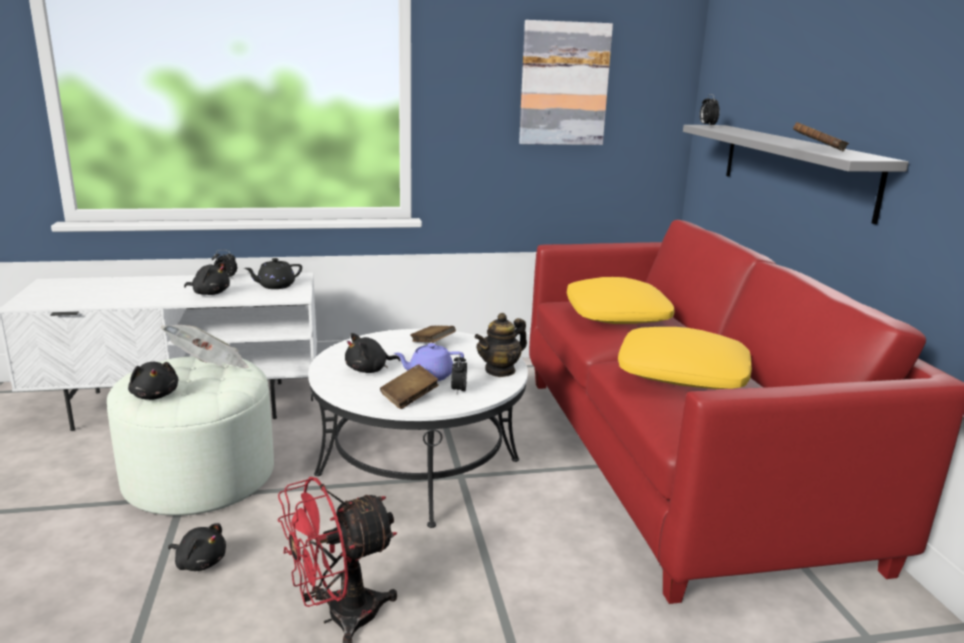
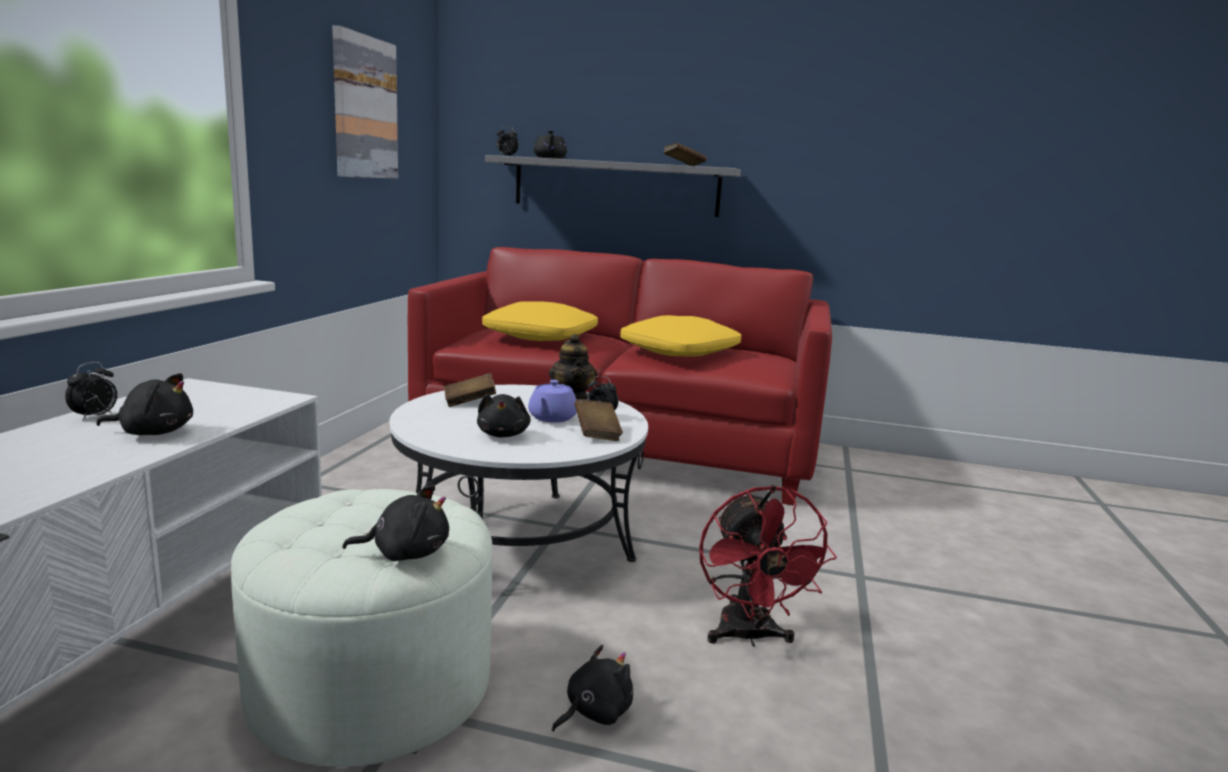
camera: 65 degrees left, 5 degrees down
(209, 366) = (347, 508): newspaper -> none
(210, 293) = (153, 432): black plush toy -> black plush toy turned 45 degrees clockwise
(275, 286) = (208, 400): black teapot -> black teapot (549, 158)

